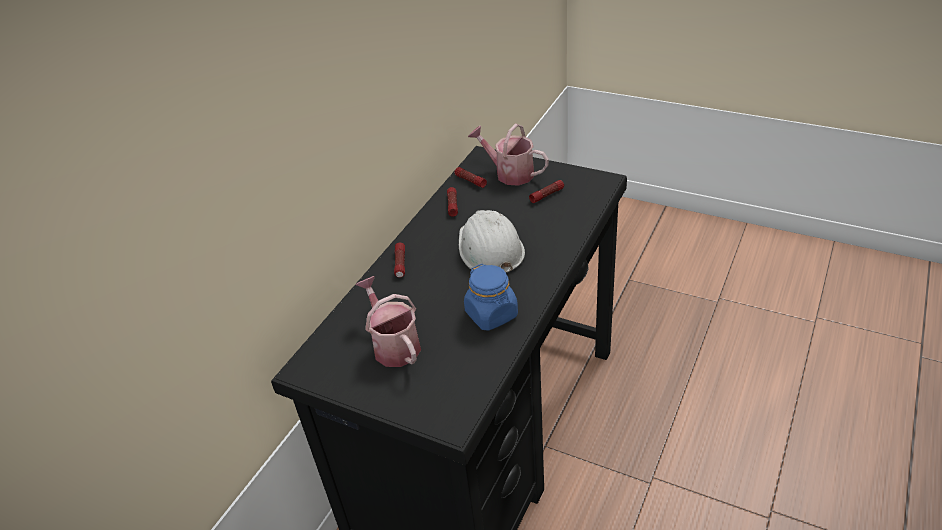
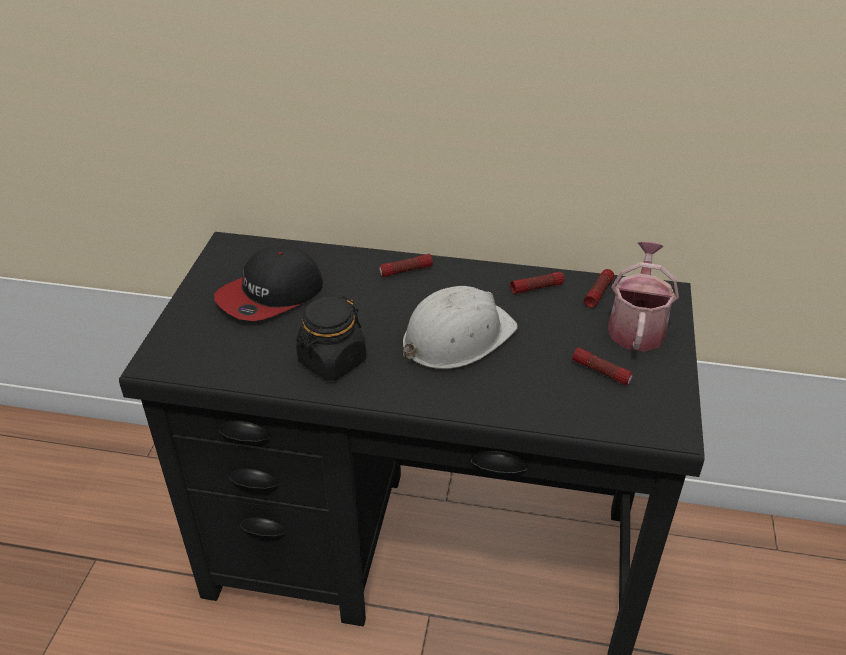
camera: 70 degrees right, 0 degrees up
(393, 344) = (271, 295): watering can -> cap
(492, 314) = (332, 361): blue jar -> black jar

